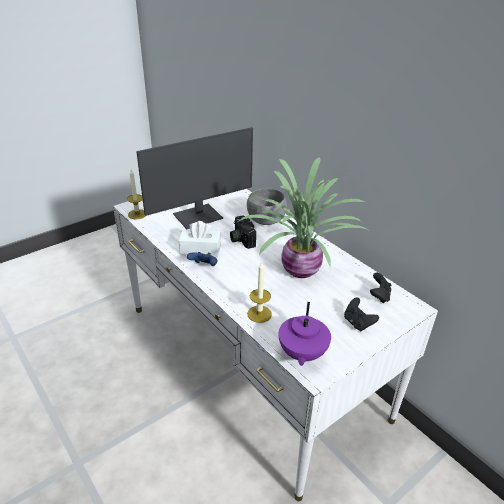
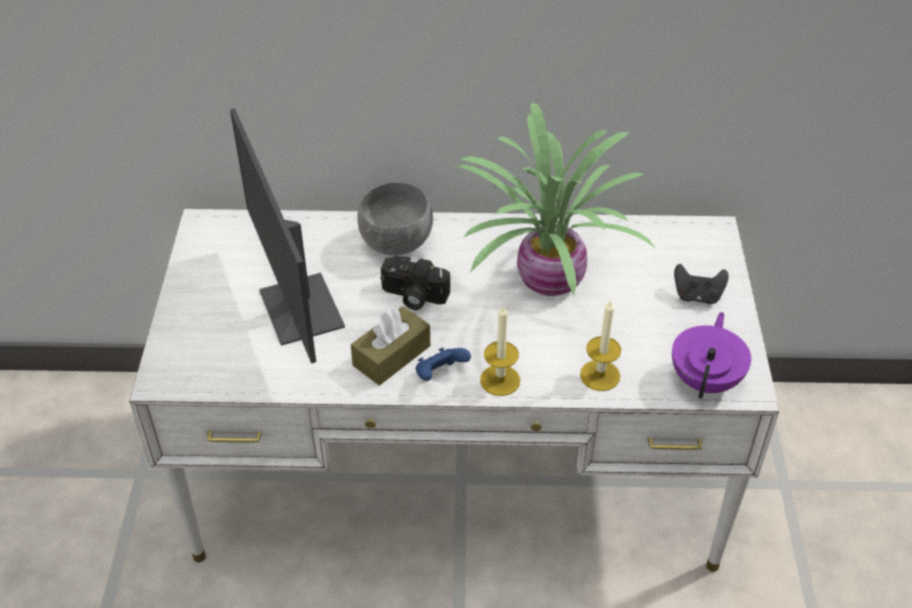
camera: 50 degrees left, 10 degrees up
(137, 214) = (200, 381): candle -> candle (500, 380)
(199, 217) = (298, 310): monitor -> monitor turned 150 degrees clockwise
(200, 249) = (391, 355): white tissue box -> brown tissue box
(301, 354) = (706, 379): purple teapot -> purple teapot turned 120 degrees counterclockwise
(379, 296) = (668, 245): black game controller -> none

